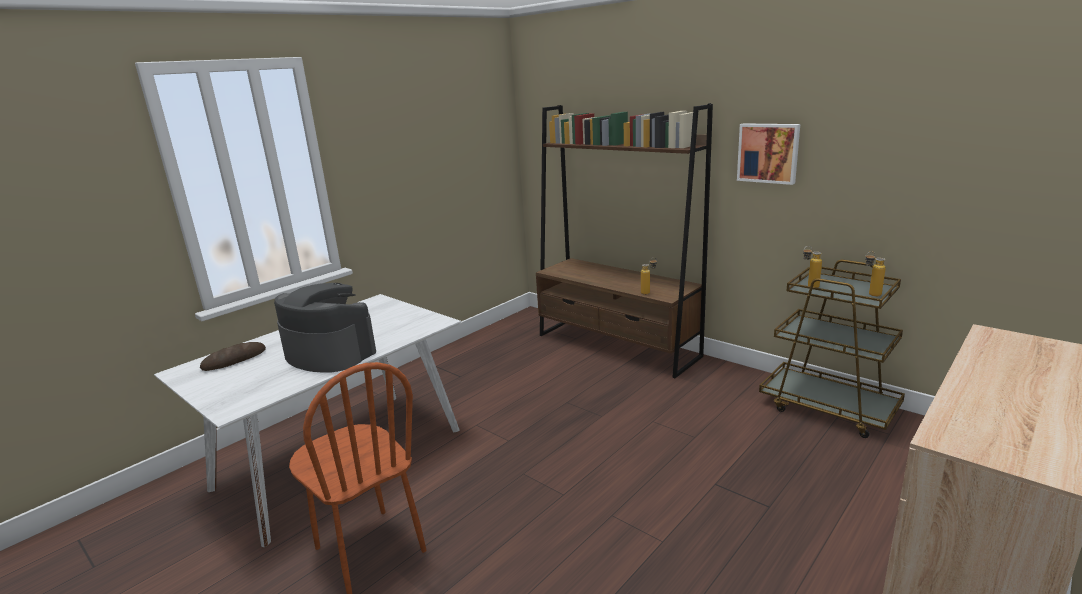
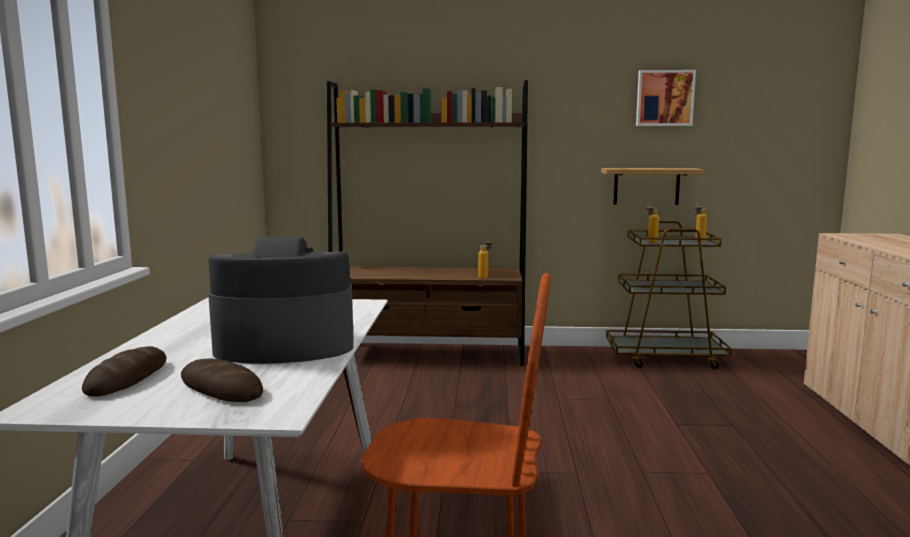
camera: 40 degrees left, 10 degrees down
(247, 382) = (221, 388): none -> bread
(768, 153) = (580, 129): picture -> picture (664, 98)
(839, 220) = (646, 186): none -> shelf

